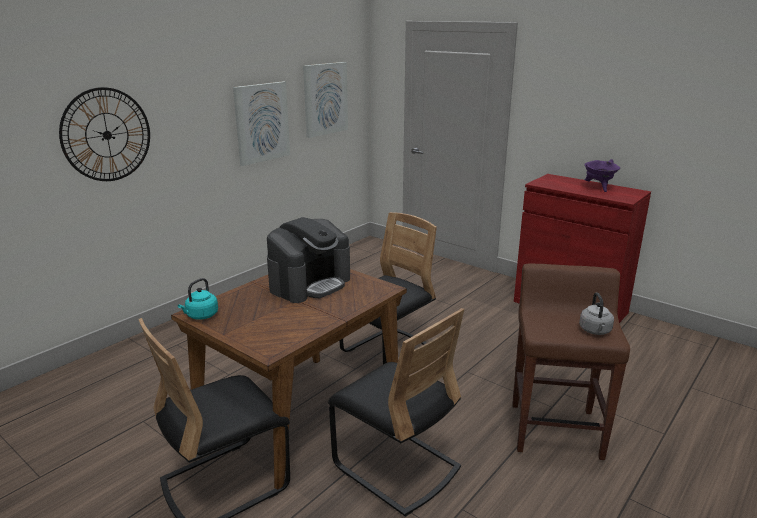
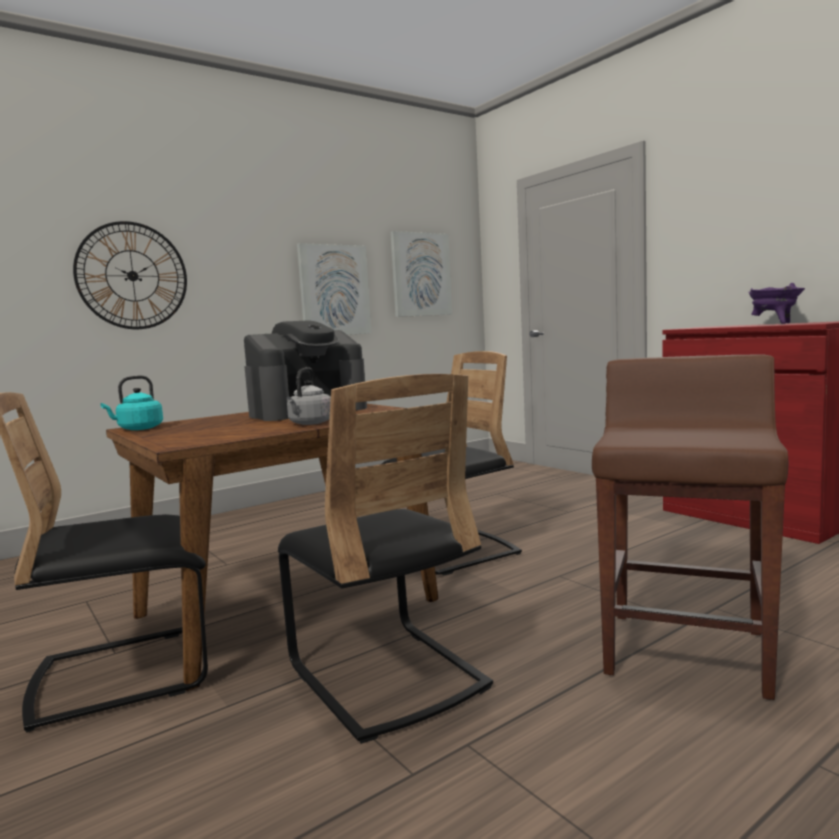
camera: 15 degrees right, 15 degrees down
(595, 331) = (724, 438): grey kettle -> grey kettle (309, 423)

